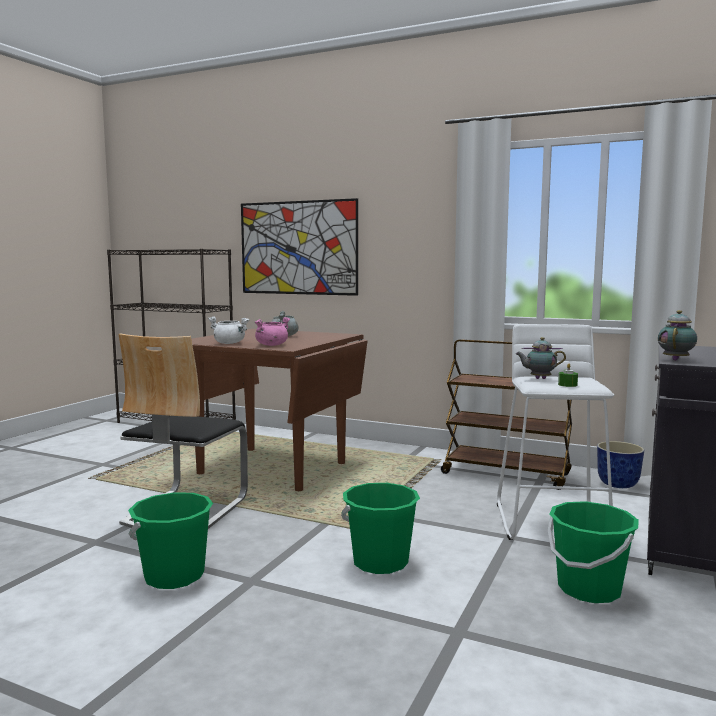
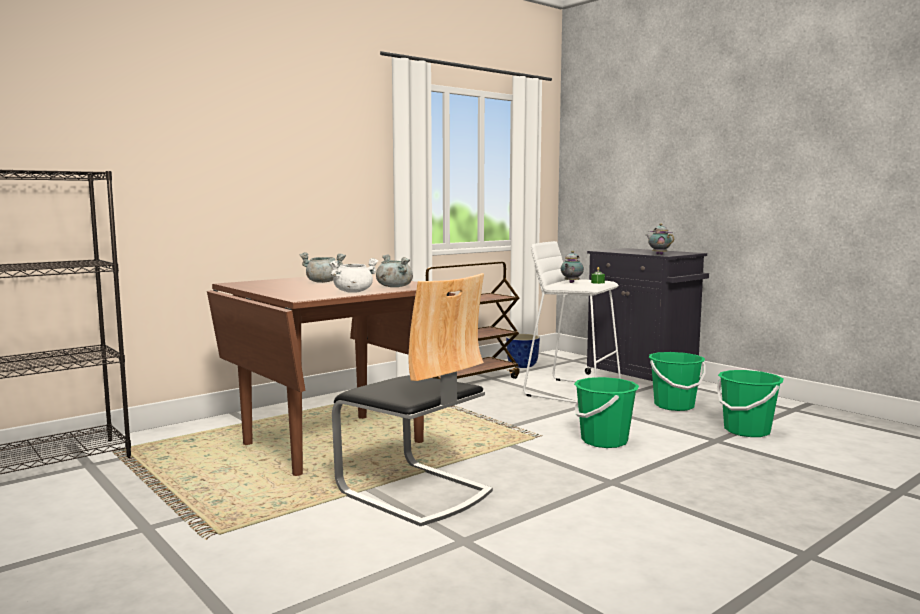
camera: 65 degrees left, 0 degrees up
(174, 576) = (583, 508): green bucket -> green bucket (747, 431)
(271, 345) = (394, 286): pink cooking pot -> grey cooking pot
(298, 248) = (199, 174): picture -> none

